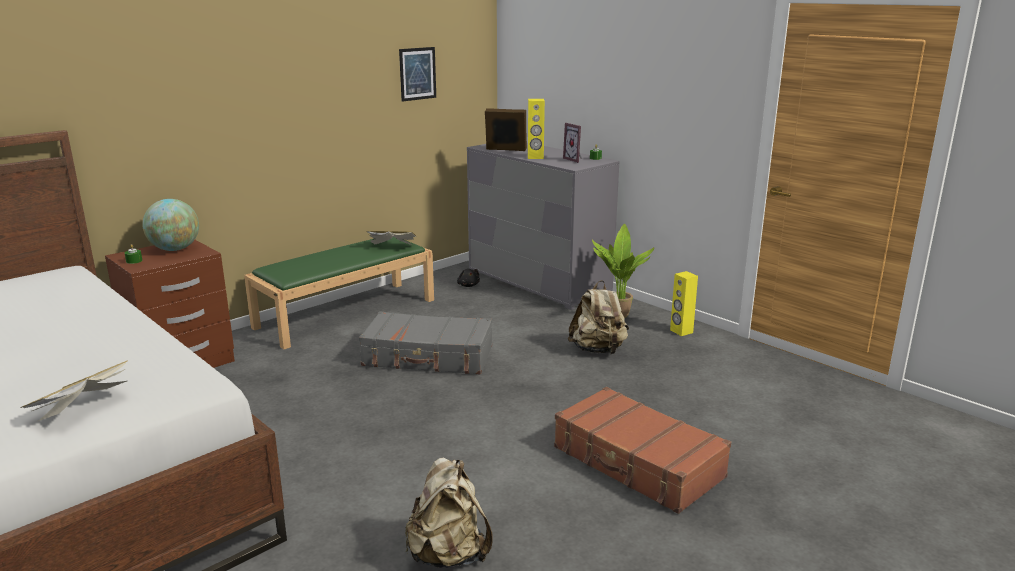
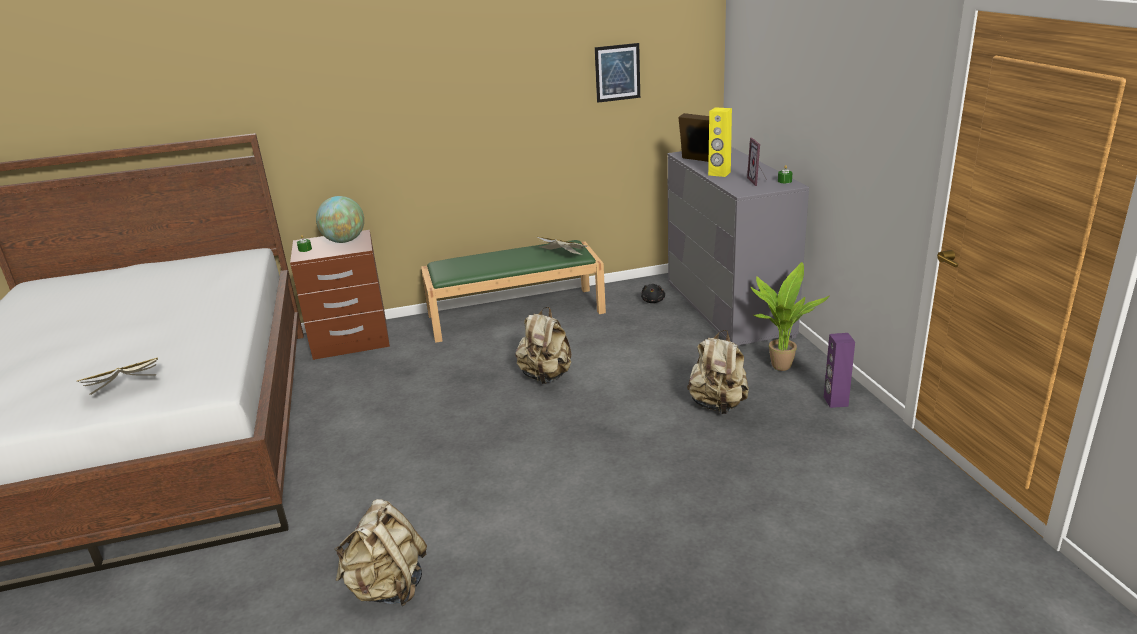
camera: 30 degrees right, 5 degrees up
(428, 357) = (546, 376): grey suitcase -> beige backpack
(637, 463) = (637, 549): brown suitcase -> none
(681, 331) = (835, 401): yellow speaker -> purple speaker

